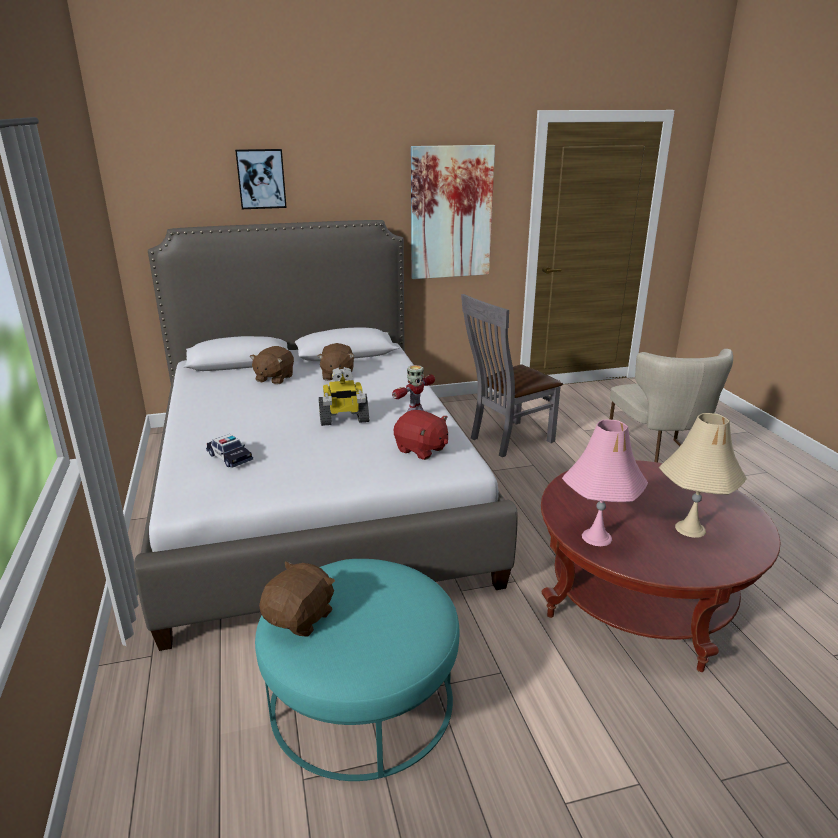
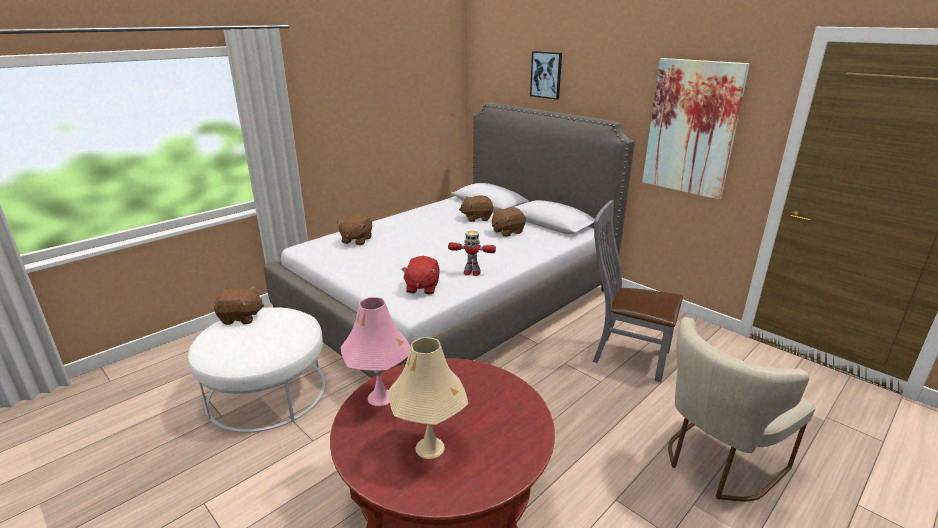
camera: 60 degrees right, 0 degrees up
(229, 457) = (356, 240): toy car -> brown plush toy
(343, 419) = (440, 253): toy robot -> none
(362, 698) = (267, 392): turquoise ottoman -> white ottoman

